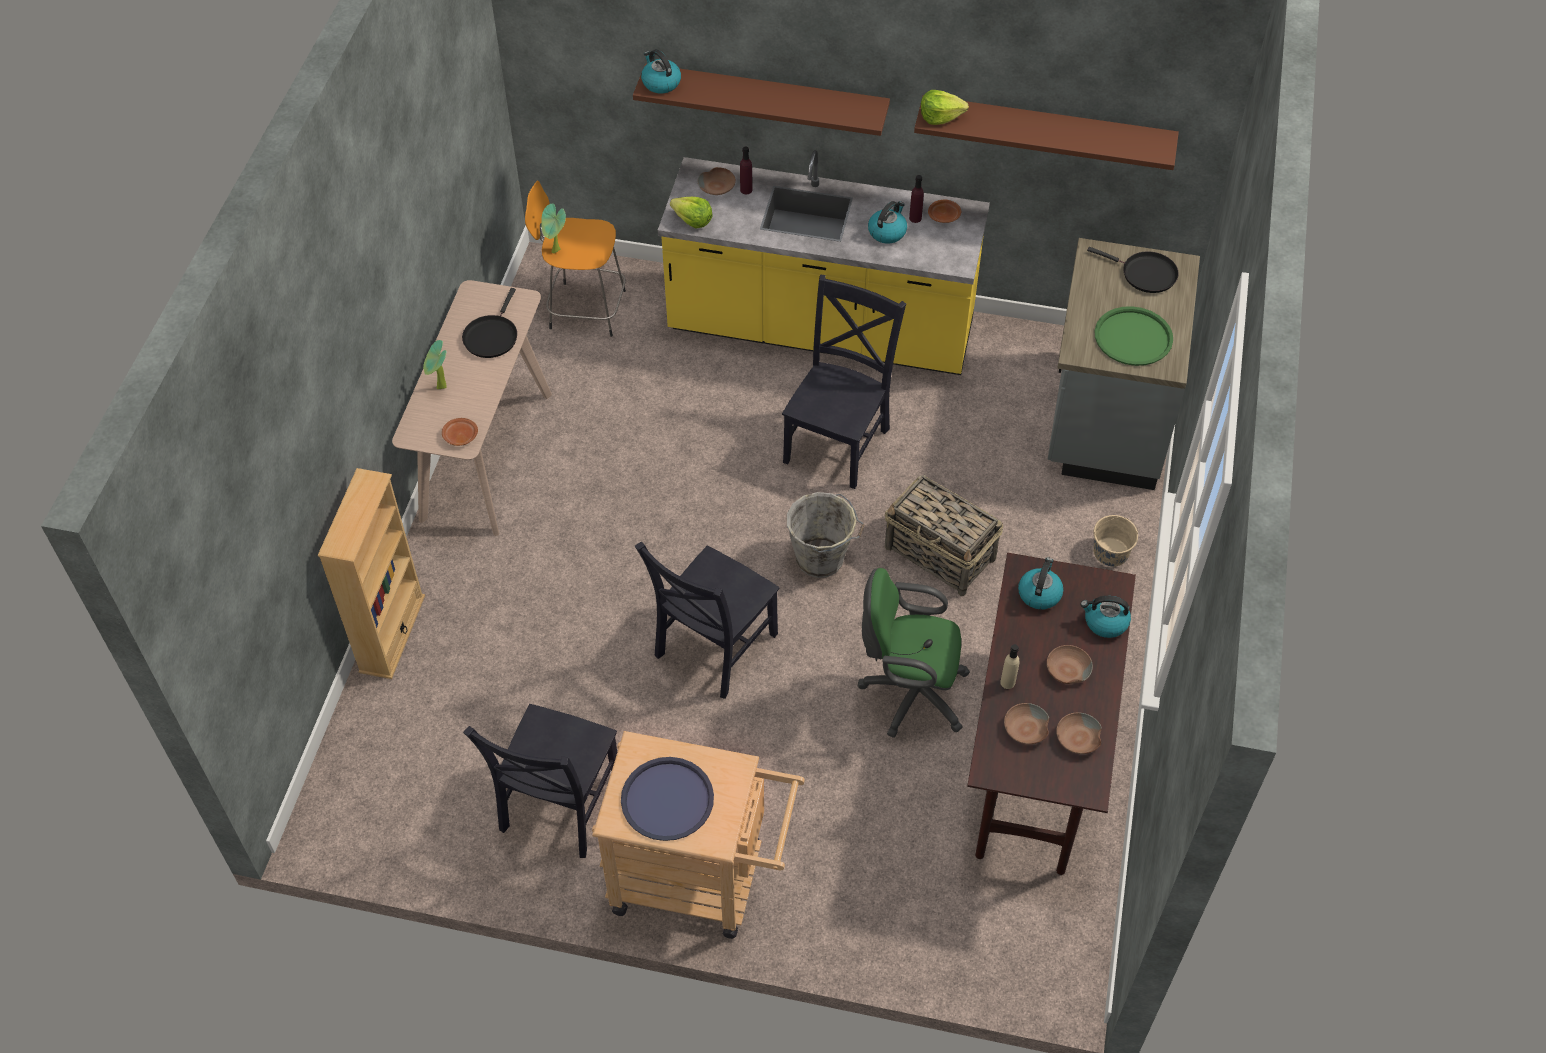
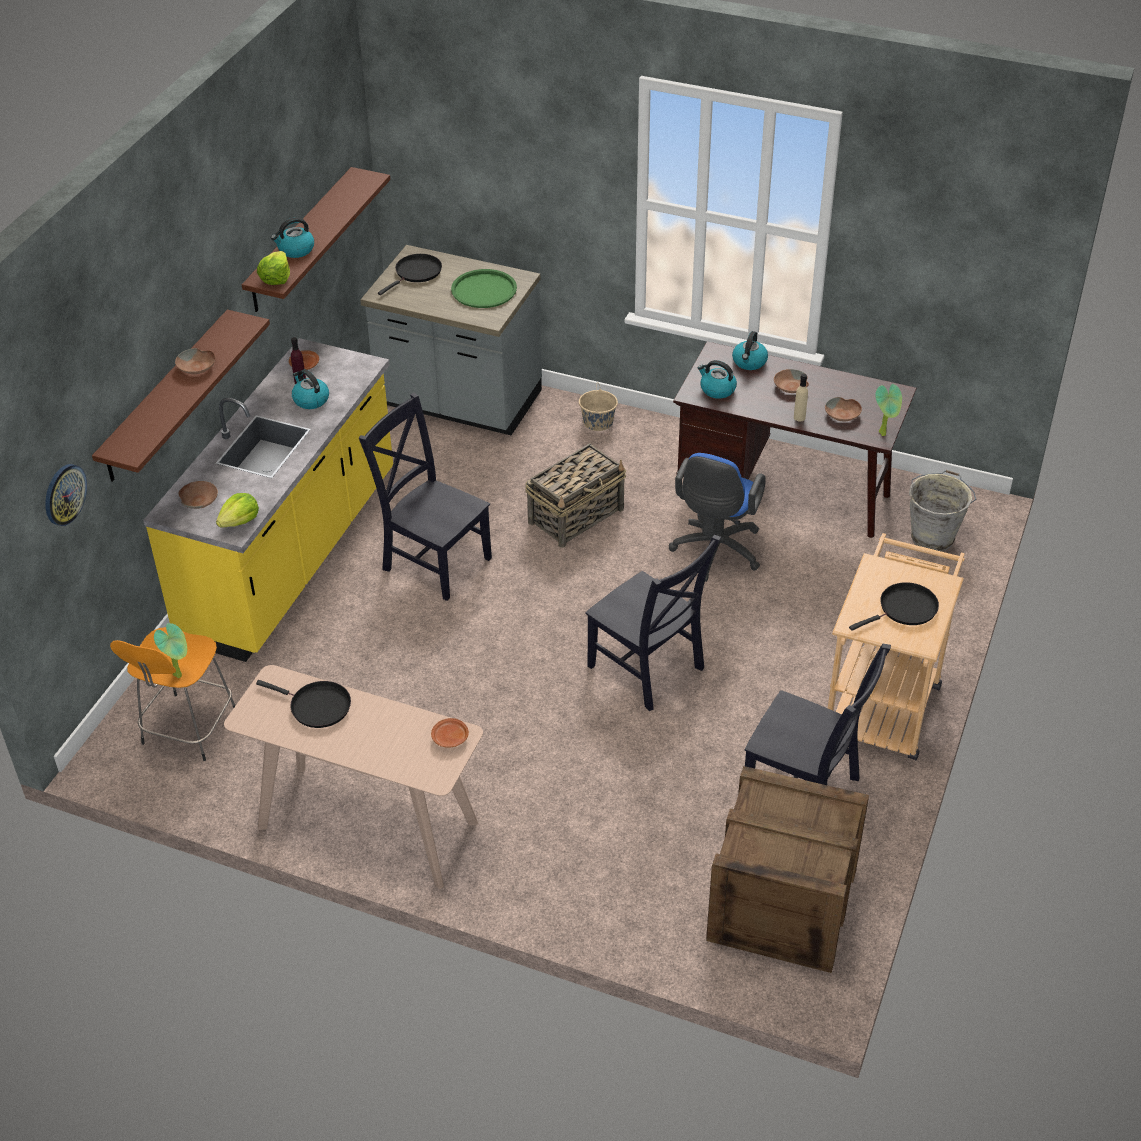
camera: 80 degrees left, 10 degrees down
(392, 633) = (585, 917): beige bookcase -> none
(411, 796) = (782, 906): none -> crate
(441, 388) = (378, 751): potted plant -> potted plant (884, 433)
(599, 63) = (64, 494): none -> wall clock
(660, 82) = (129, 446): kettle -> kettle (295, 250)
(667, 800) = (904, 609): blue tray -> black frying pan
(746, 190) = (213, 481): purple bottle -> none
(822, 559) = (565, 588): grey bucket -> grey bucket (933, 536)
(909, 693) = (715, 553): green office chair -> blue office chair
(1078, 739) = (853, 391): brown bowl -> brown bowl (197, 367)

